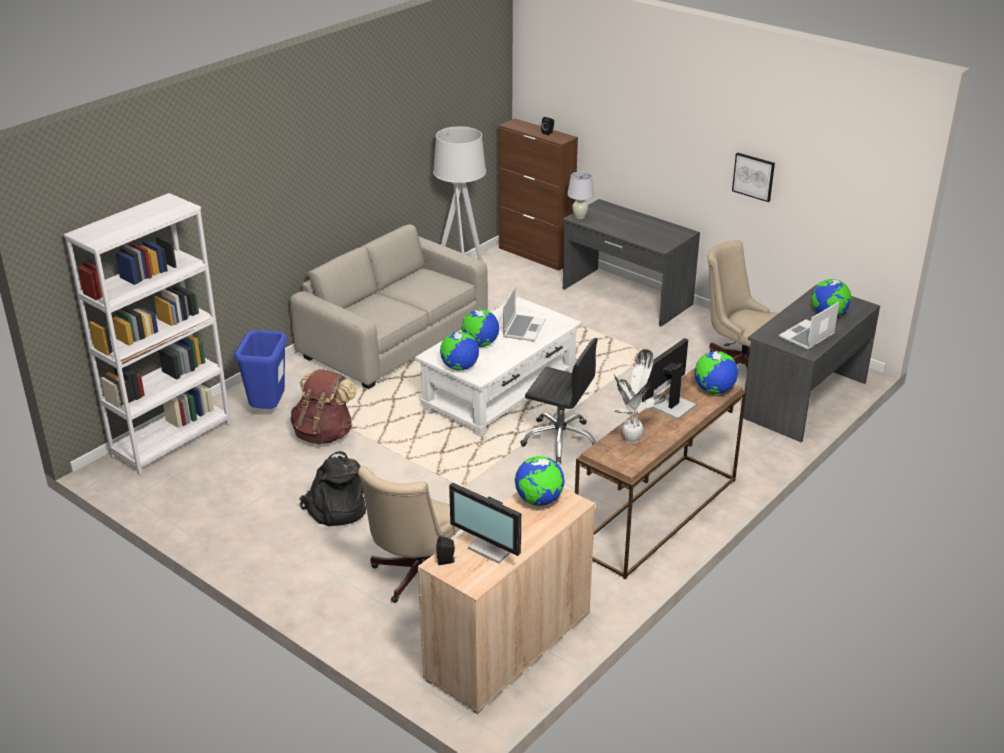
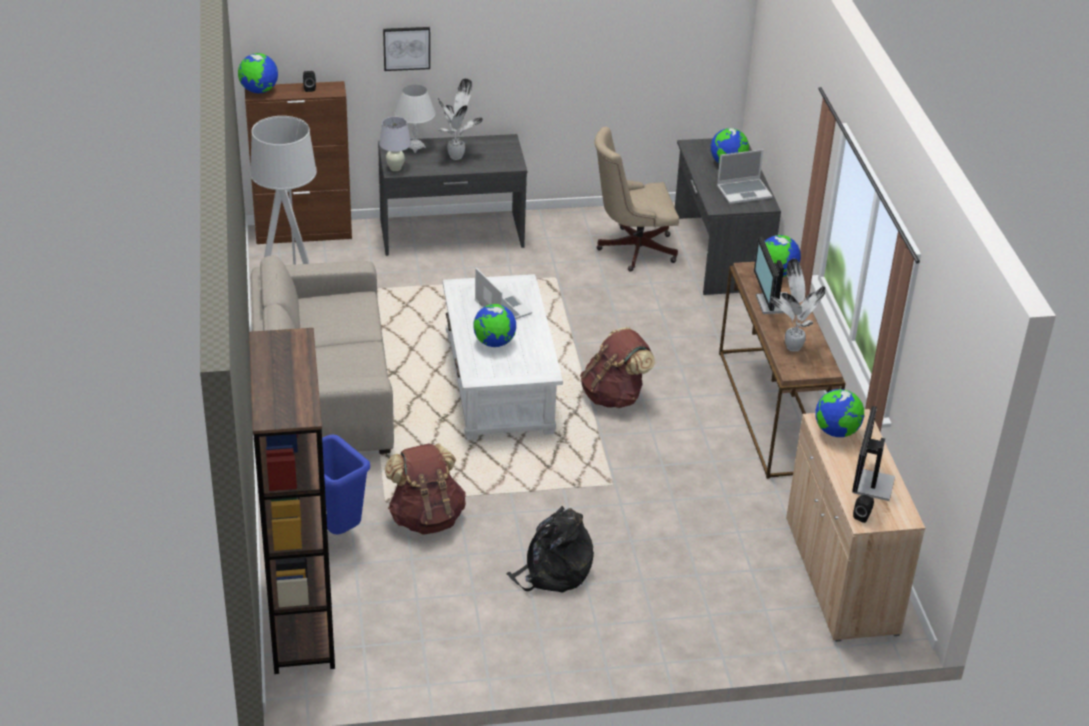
camera: 50 degrees left, 5 degrees up
(172, 440) = (301, 618): white bookcase -> brown bookcase
(415, 577) = (702, 577): beige office chair -> none
(459, 367) = (516, 374): globe -> globe (259, 91)
(493, 547) = (871, 485): monitor -> monitor turned 120 degrees clockwise
(560, 439) = (614, 396): black office chair -> brown backpack
(615, 211) = (415, 147): none -> white table lamp
(632, 227) = (457, 156): none -> potted plant
(753, 176) = (576, 57): picture -> picture (406, 48)
(807, 336) = (744, 192): laptop -> laptop turned 105 degrees counterclockwise

